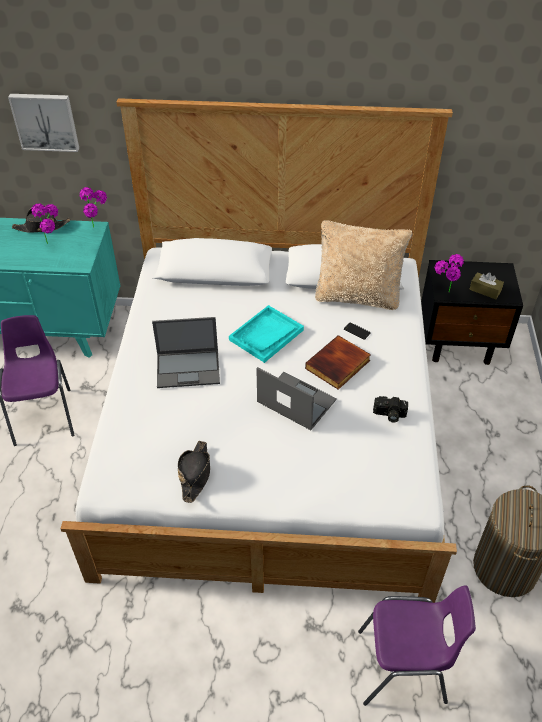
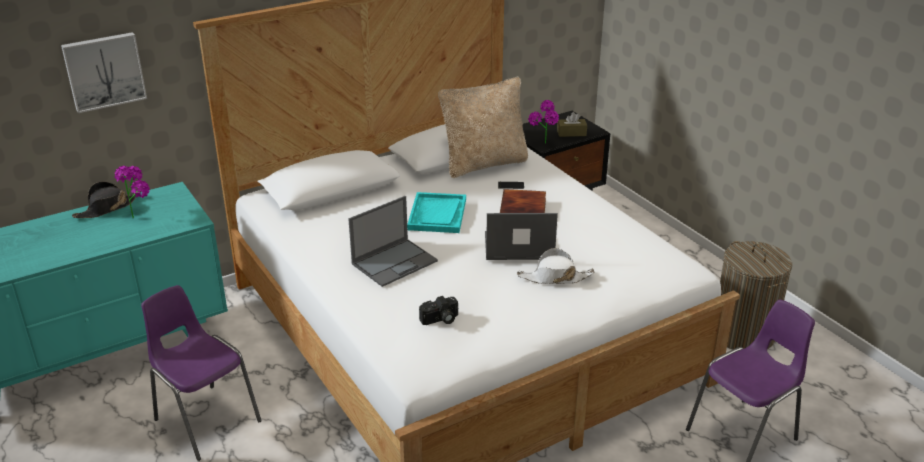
camera: 35 degrees left, 15 degrees down
(98, 228) = (178, 189): potted plant -> none
(195, 473) = (494, 327): black hat -> none
(293, 449) = (555, 277): none -> white hat
(389, 415) = (602, 226): camera -> camera (440, 320)

